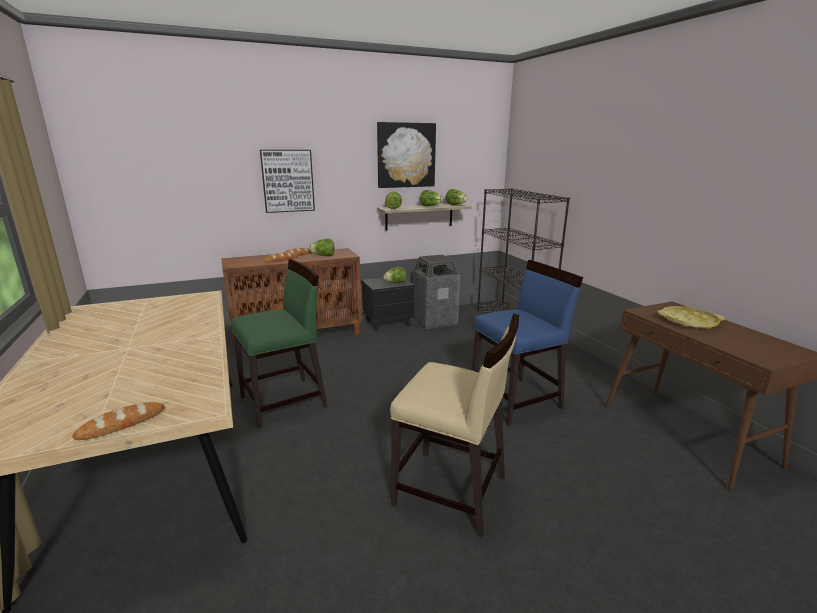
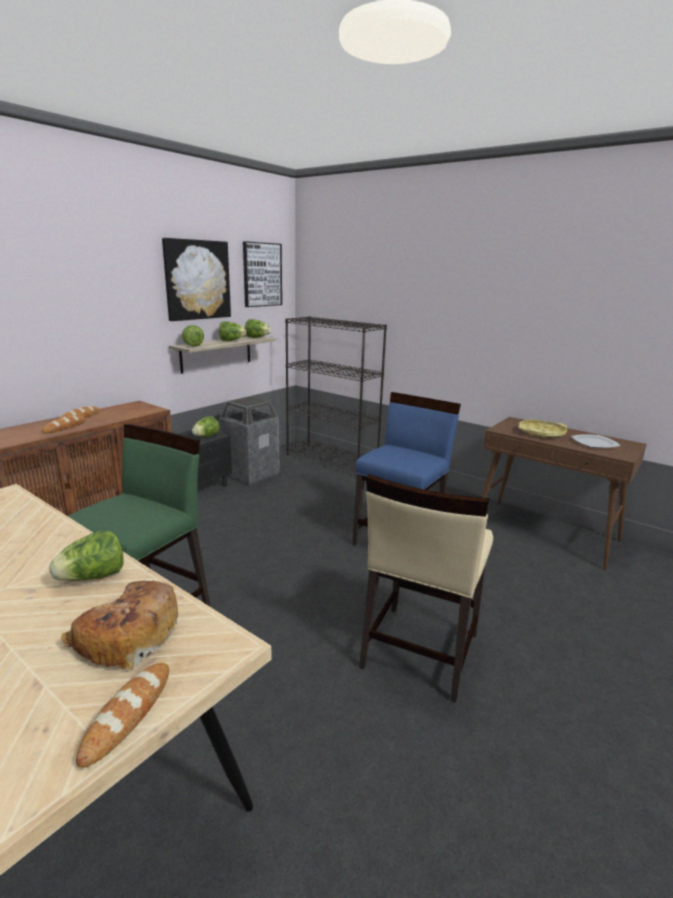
camera: 30 degrees left, 0 degrees up
(169, 386) = (126, 636): none -> bread
(287, 181) = (52, 316): picture -> picture (262, 274)
(323, 256) = (120, 414): lettuce -> lettuce (93, 577)
(451, 491) = (419, 651): beige chair -> beige chair turned 120 degrees clockwise
(745, 342) = (594, 443): none -> plate

